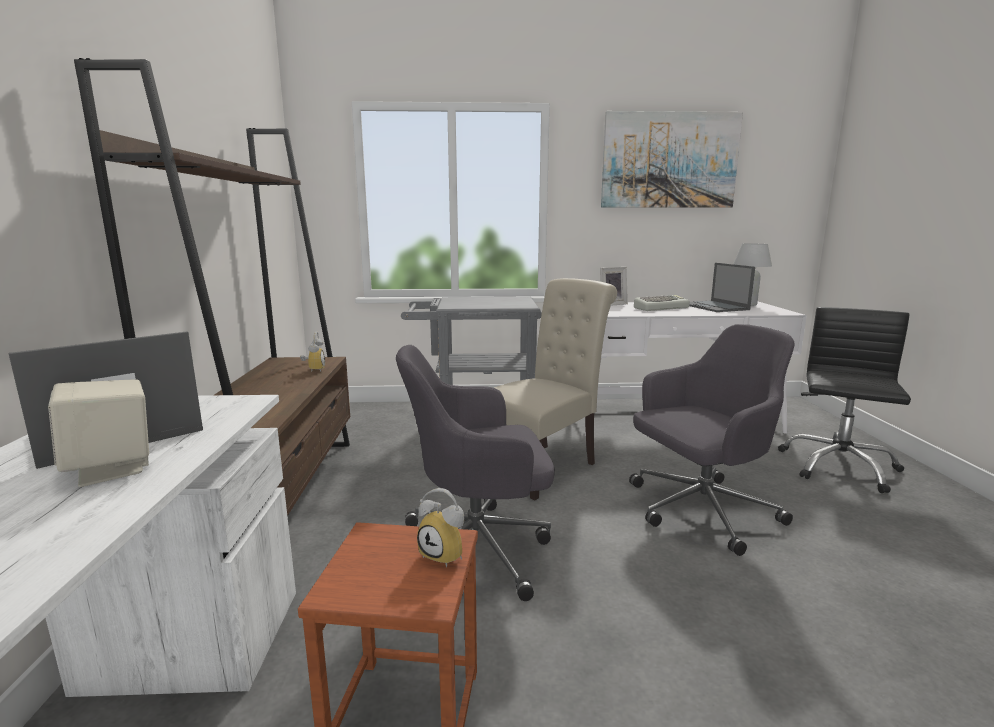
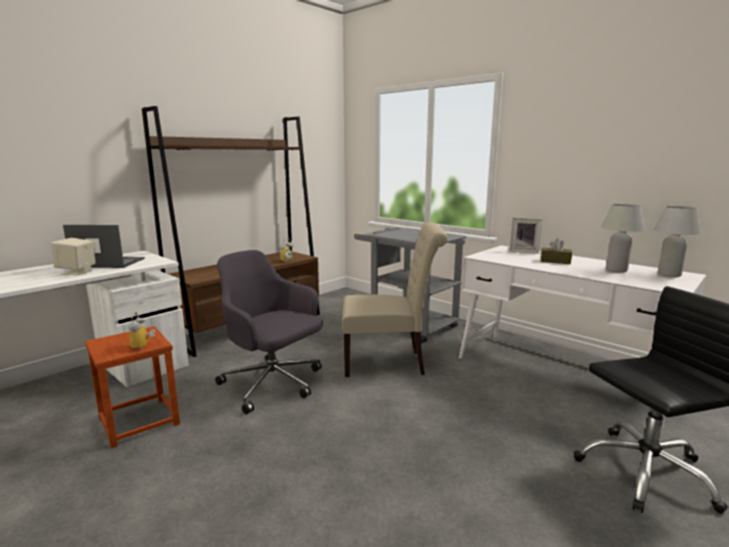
camera: 45 degrees right, 0 degrees up
(660, 308) = (555, 261): keyboard -> brown tissue box
(669, 160) = (615, 115): picture -> none
(699, 510) = (427, 430): grey office chair -> none
(715, 307) = (616, 270): laptop -> white table lamp

